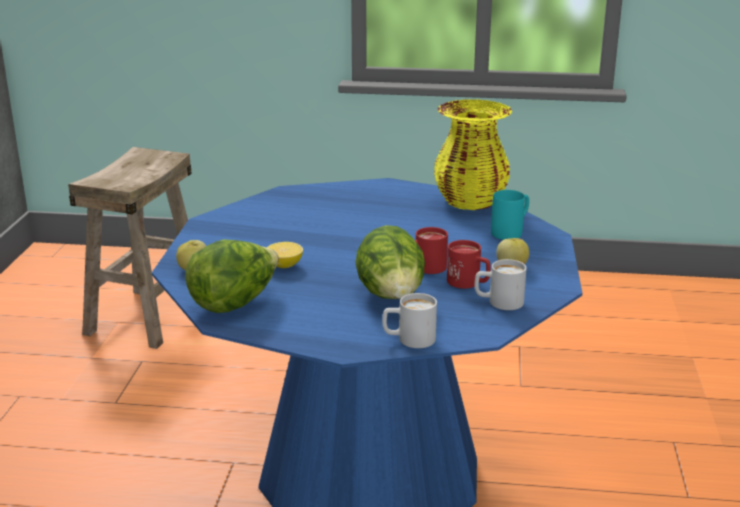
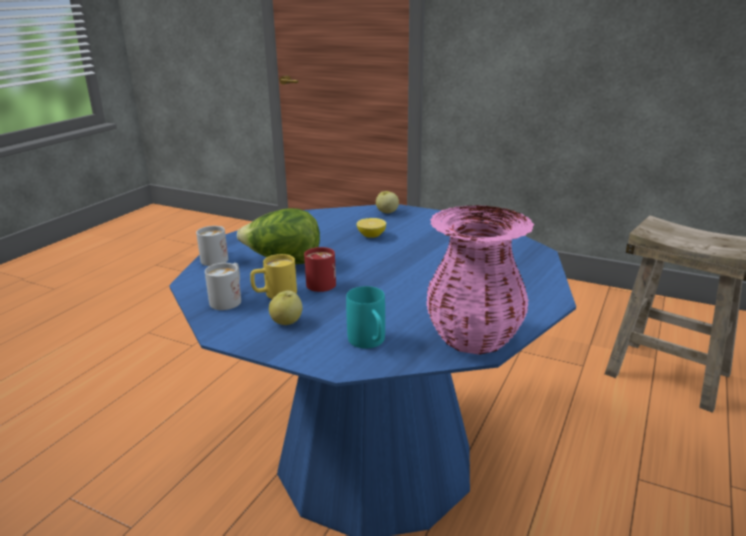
camera: 110 degrees right, 0 degrees up
(235, 303) = (325, 219): lettuce -> none
(469, 283) = (274, 294): red mug -> yellow mug
(470, 202) = (473, 339): yellow vase -> pink vase

